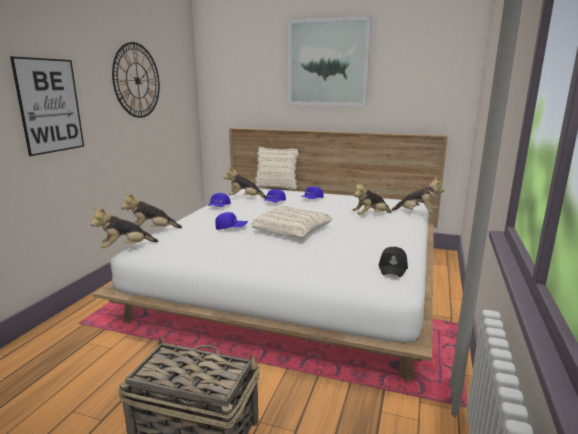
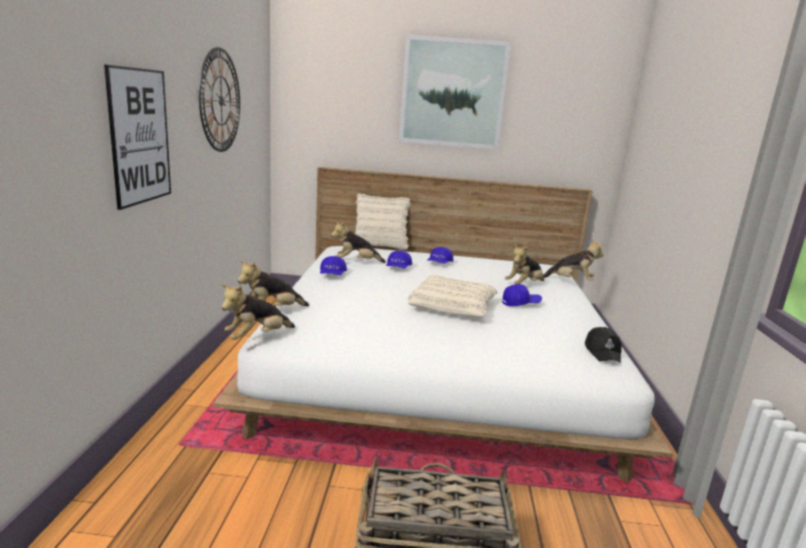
camera: 15 degrees left, 0 degrees up
(231, 228) = (375, 305): blue cap -> blue cap (520, 303)

